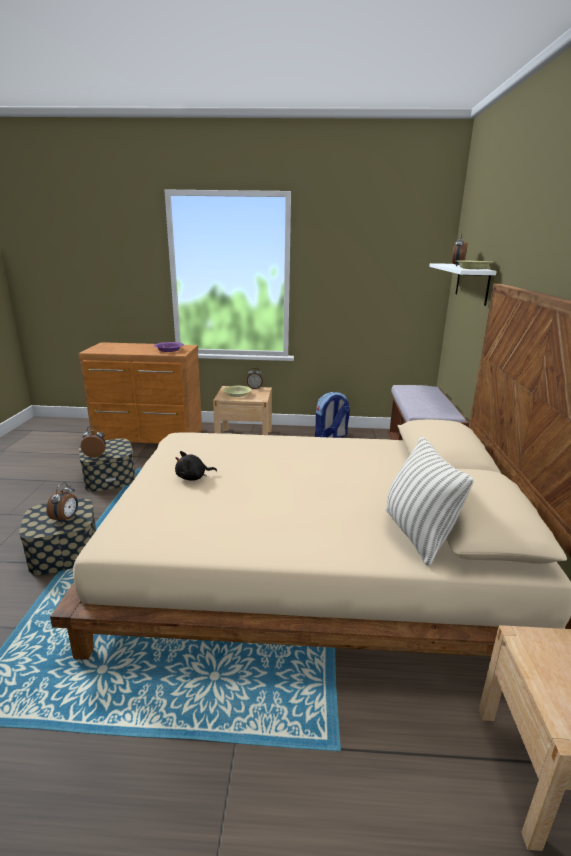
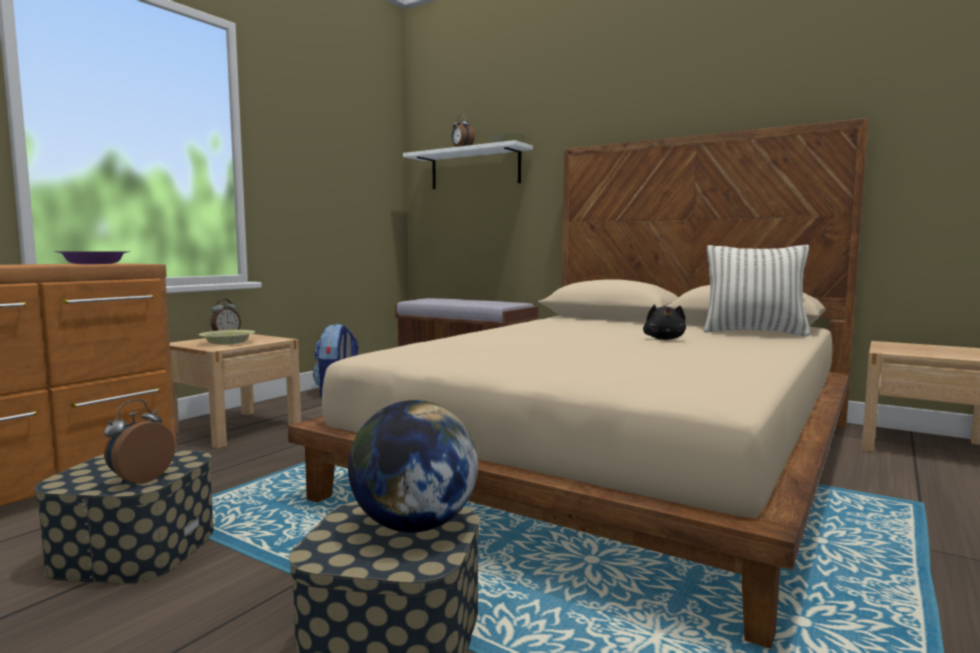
camera: 60 degrees left, 15 degrees down
(66, 518) = (414, 526): alarm clock -> globe
(193, 477) = (547, 360): black plush toy -> black plush toy (664, 339)

